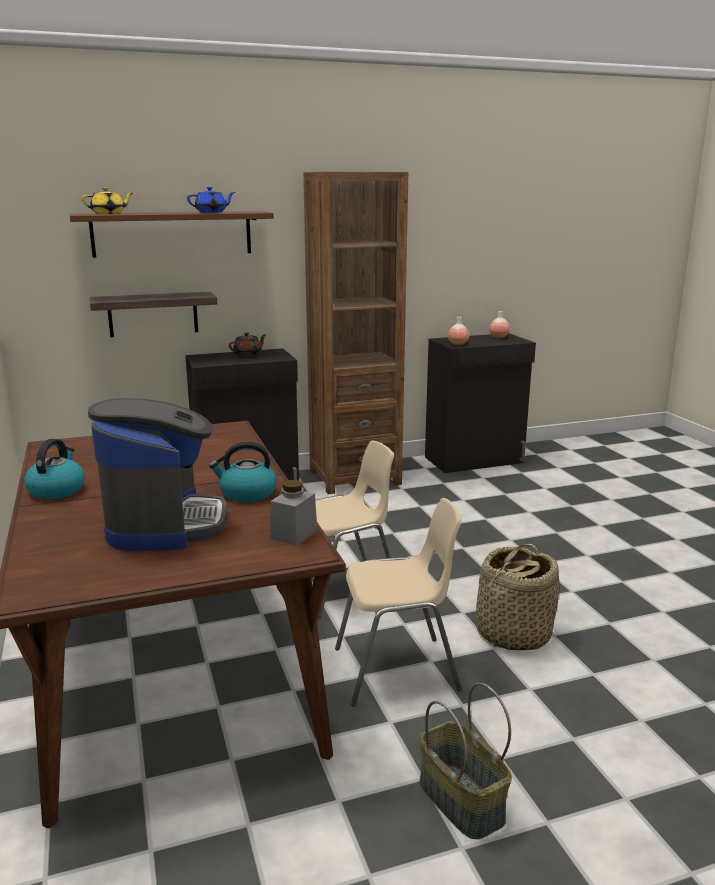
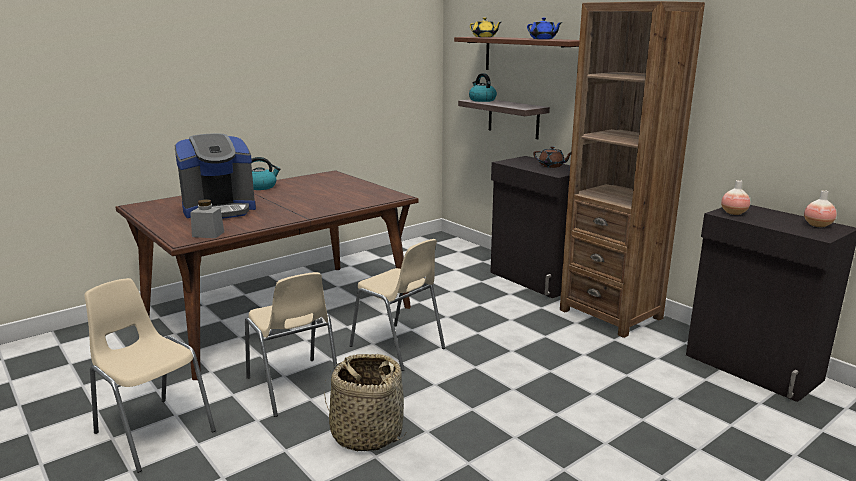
camera: 70 degrees right, 0 degrees up
(247, 493) = (270, 217): kettle -> kettle (482, 100)
(459, 801) = (153, 432): basket -> beige chair

